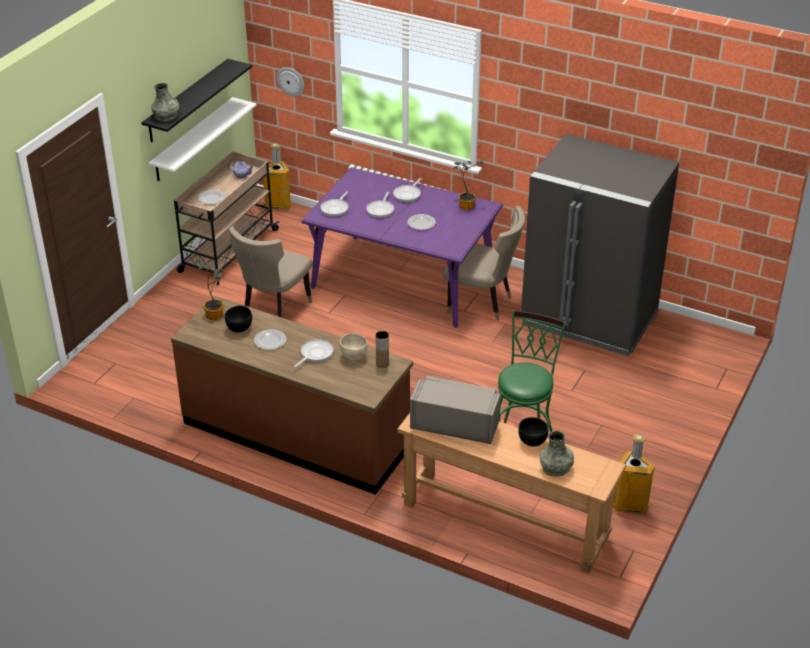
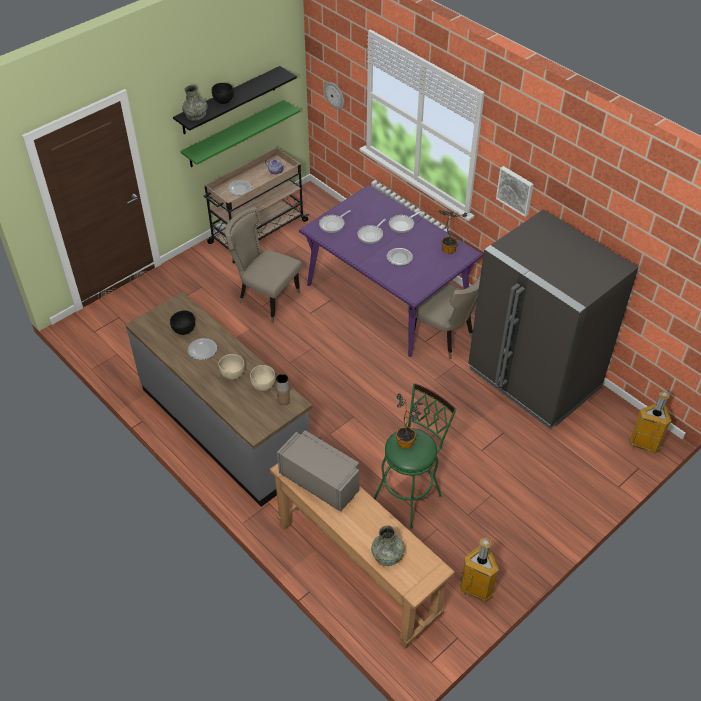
camera: 20 degrees right, 10 degrees up
(193, 140) = (234, 134): white shelf -> green shelf
(216, 313) = (173, 309): potted plant -> potted plant (407, 440)
(273, 310) = (266, 298): beige chair -> beige chair turned 75 degrees clockwise
(278, 205) = (319, 197): trash can -> trash can (644, 443)
(296, 435) = (225, 427): brown counter -> grey counter
(315, 354) = (232, 374): frying pan -> beige bowl
(530, 124) = (515, 190): none -> picture
(532, 442) = (380, 520): black bowl -> black bowl (223, 101)

